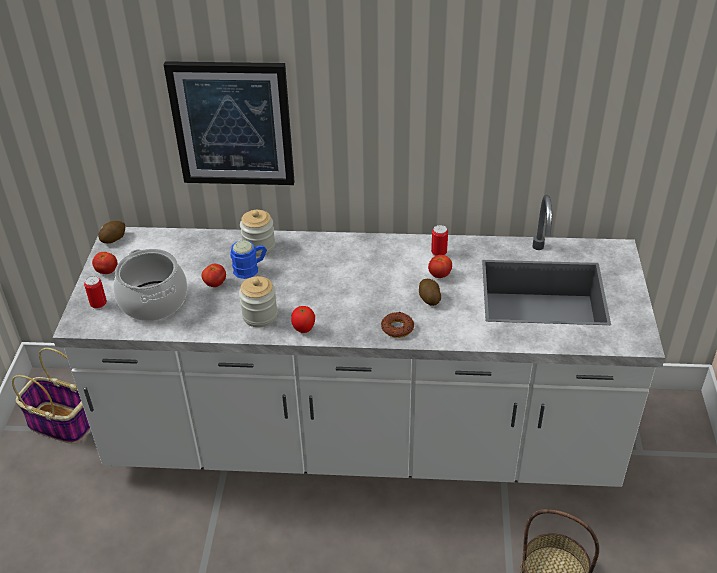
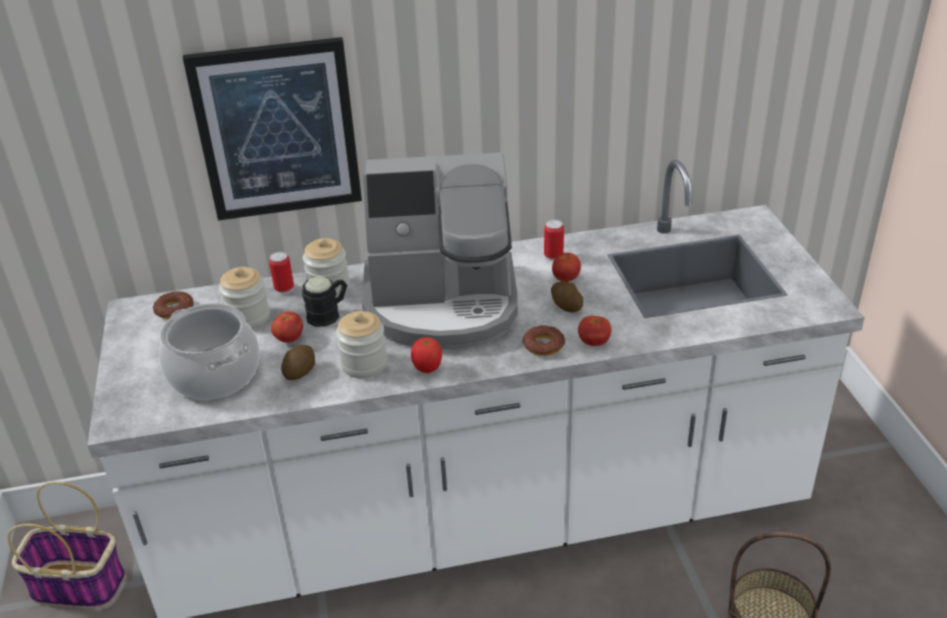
camera: 15 degrees left, 5 degrees down
(98, 304) = (139, 392): can -> can (284, 289)
(107, 271) = (136, 351): tomato -> tomato (594, 342)
(113, 238) = (130, 311): potato -> potato (300, 371)
(144, 243) = (174, 310): none -> donut
(193, 260) = (248, 317): none -> jar
(250, 269) = (328, 314): blue mug -> black mug
(337, 278) = (442, 304): none -> coffee machine

